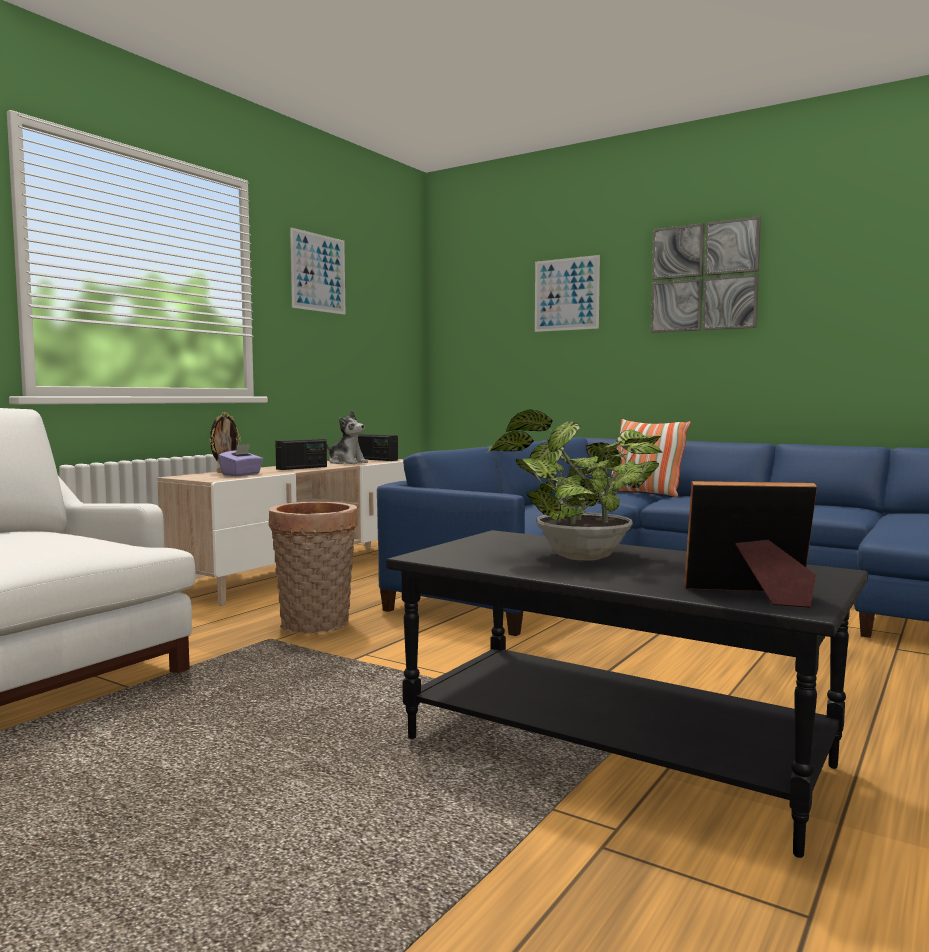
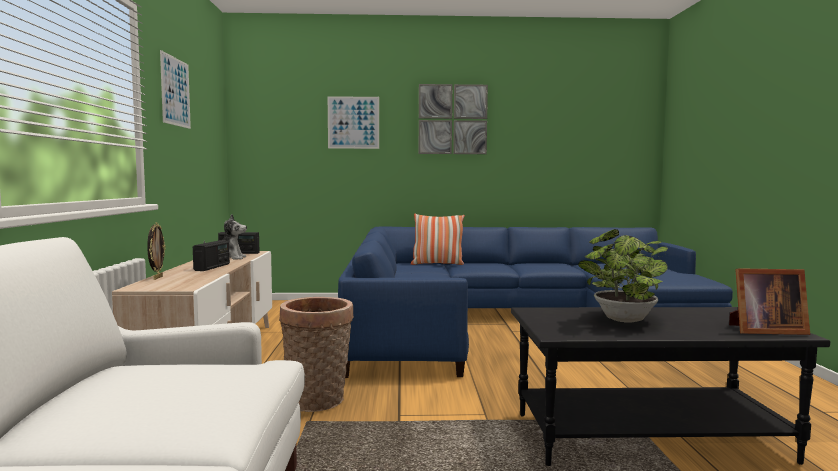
camera: 35 degrees left, 0 degrees up
(241, 474) = (188, 280): purple tissue box -> none
(753, 596) = (763, 331): picture frame -> picture frame turned 150 degrees counterclockwise

